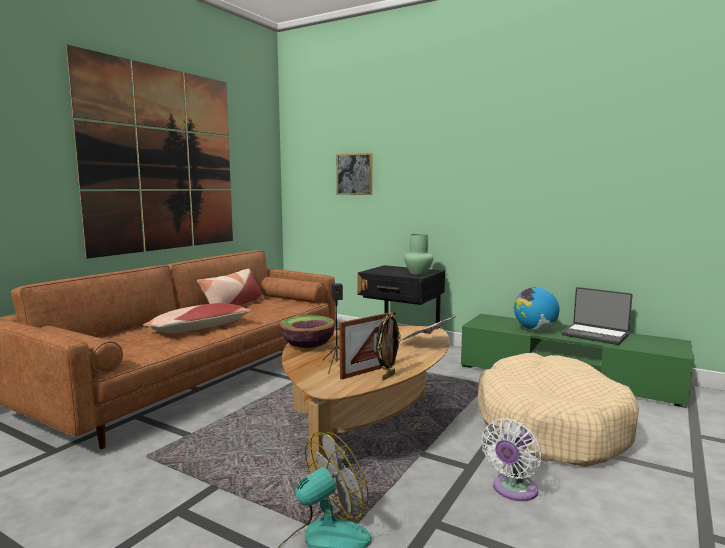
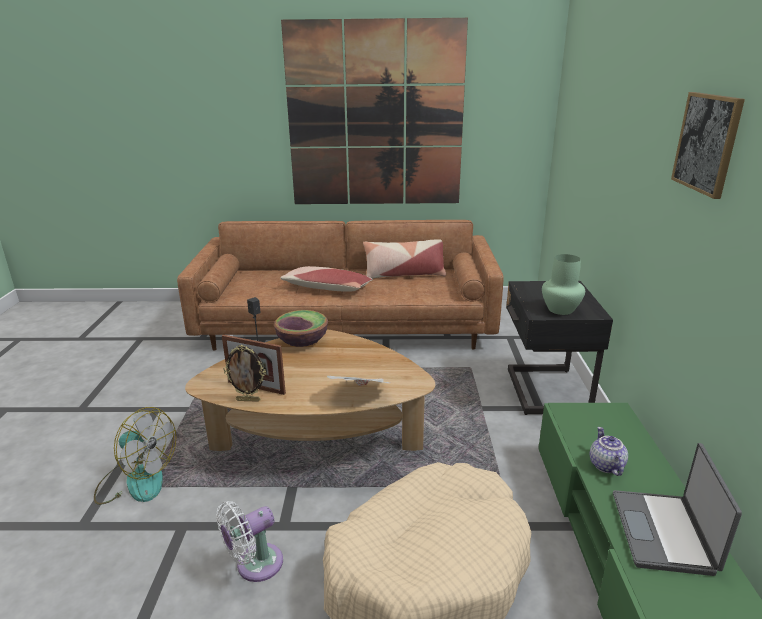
camera: 60 degrees right, 15 degrees up
(354, 174) = (589, 144): picture -> picture (707, 143)
(513, 490) = (255, 565): white fan -> white fan turned 45 degrees counterclockwise
(535, 330) = (605, 465): globe -> teapot

